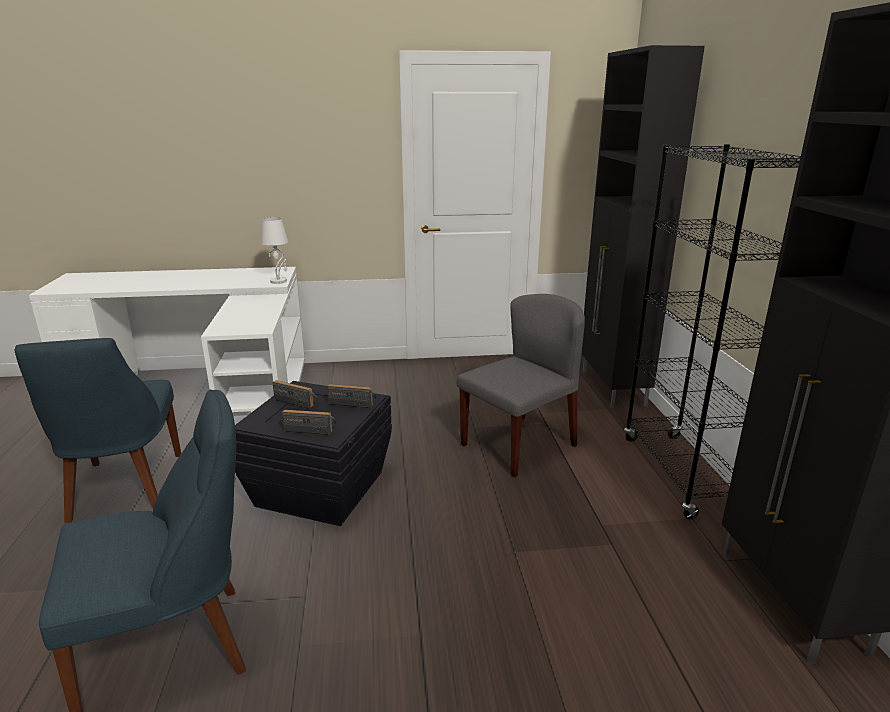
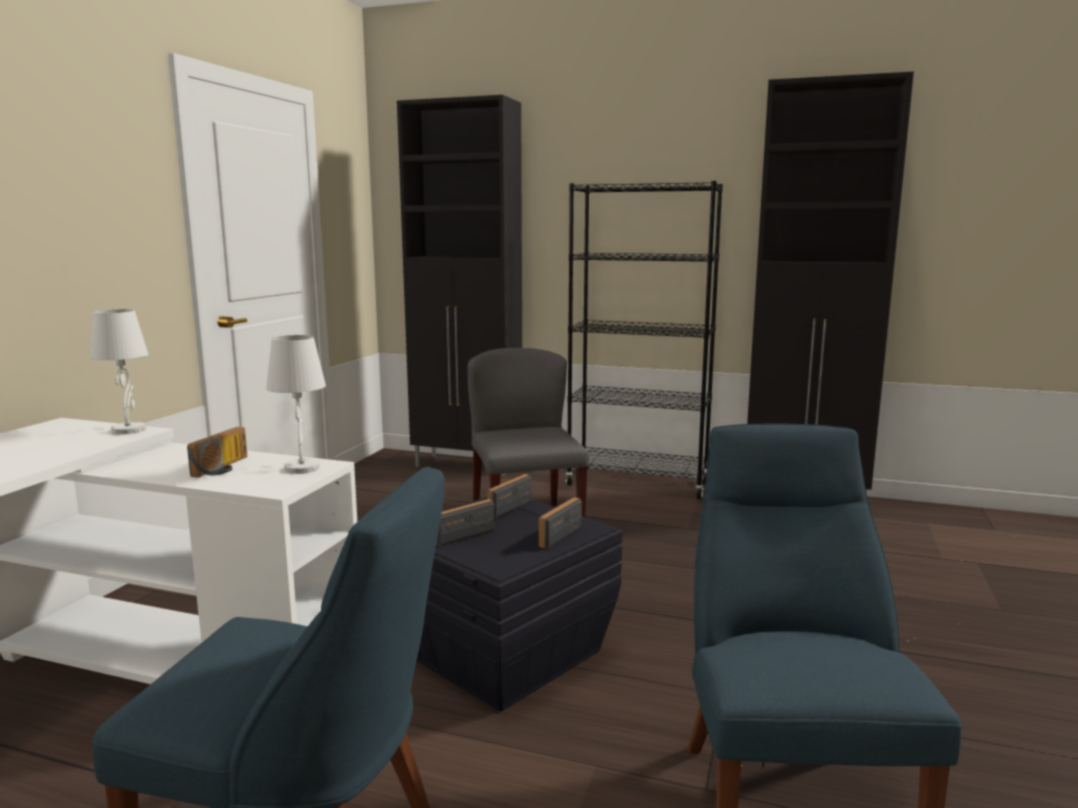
camera: 65 degrees left, 10 degrees down
(247, 313) = (224, 468): none -> radio
(253, 326) = (301, 468): none -> white table lamp

